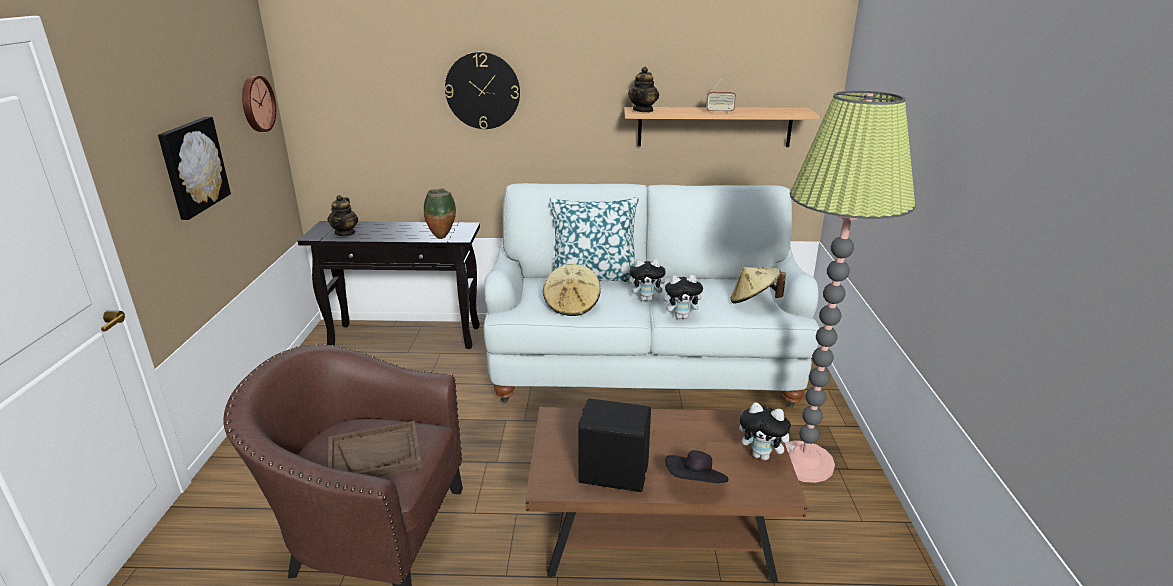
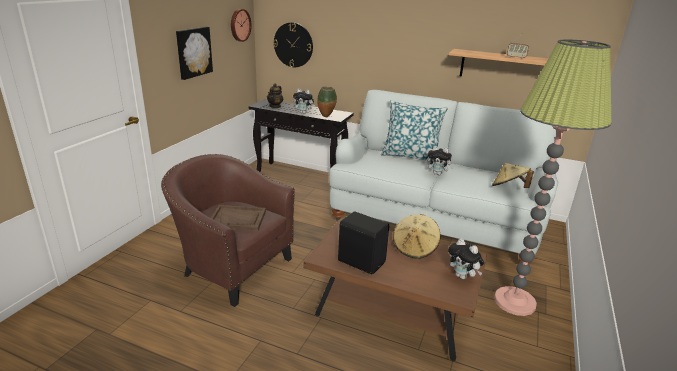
camera: 20 degrees right, 0 degrees up
(482, 91) = (366, 30): wall clock -> wall clock (293, 45)
(572, 305) = (386, 168): beige hat -> beige hat (415, 248)
(643, 110) = (464, 51): teapot -> none
(682, 317) = (453, 187): plush toy -> plush toy (304, 113)
(695, 483) = (408, 279): black hat -> none

